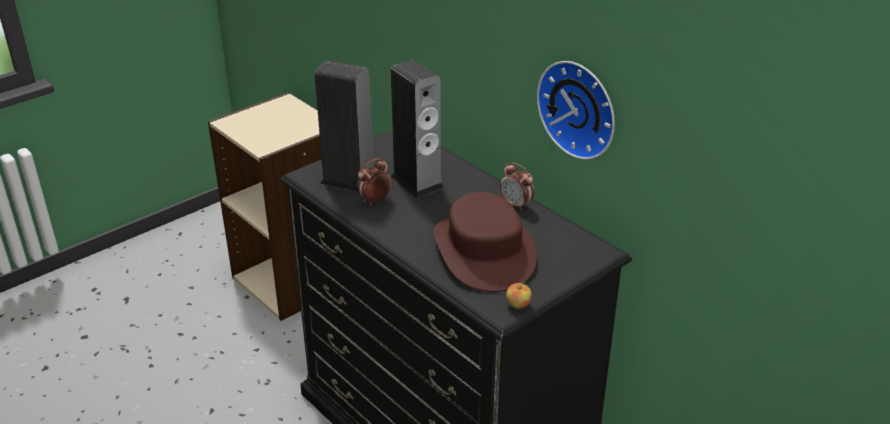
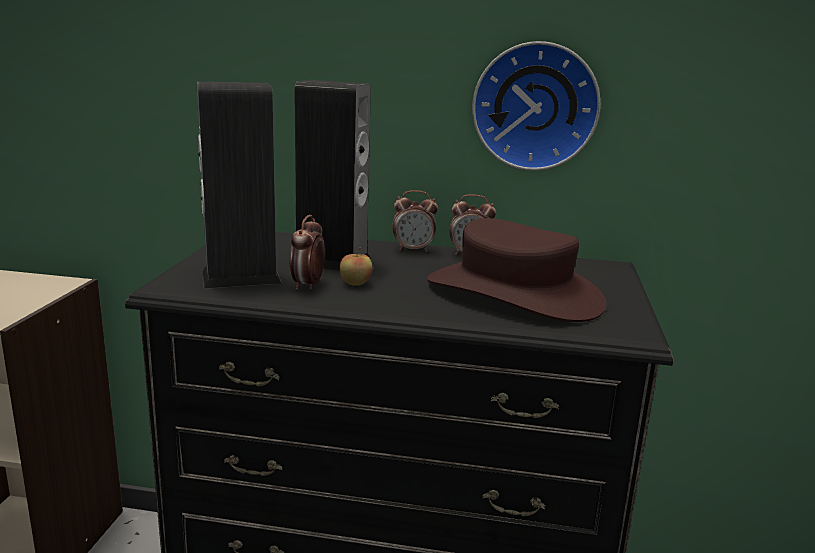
camera: 40 degrees left, 15 degrees down
(485, 187) = (413, 250): none -> alarm clock
(518, 305) = (638, 322): apple -> apple (355, 283)

